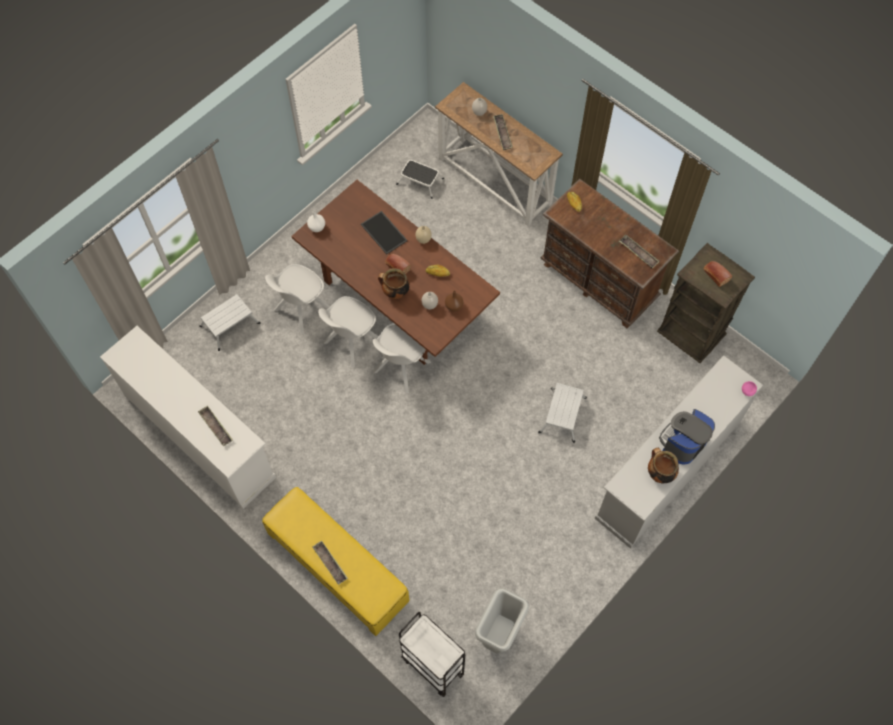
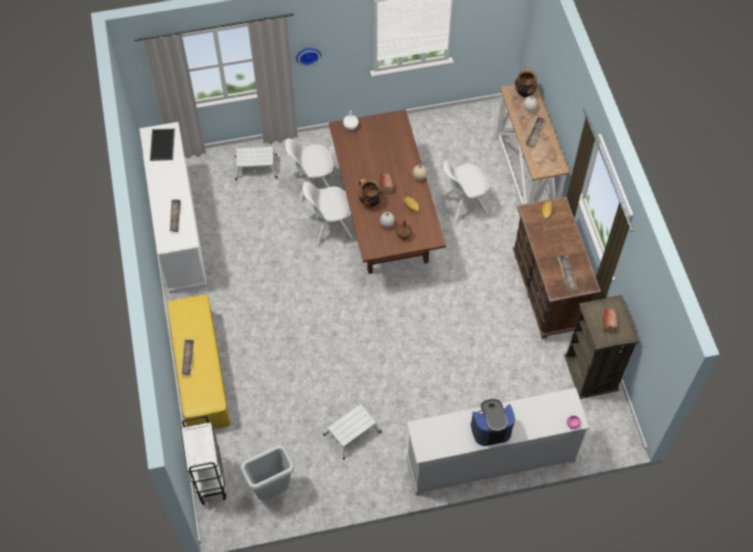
camera: 35 degrees right, 5 degrees down
(237, 176) = (308, 55): none -> wall clock
(384, 232) = (395, 156): tray -> tray (163, 145)
(401, 367) = (350, 266): white chair -> white chair (463, 205)
(420, 181) = (468, 144): black step ladder -> none
(562, 415) = (441, 370): white step ladder -> white step ladder (351, 433)
(659, 473) = (455, 438): cooking pot -> cooking pot (524, 92)

